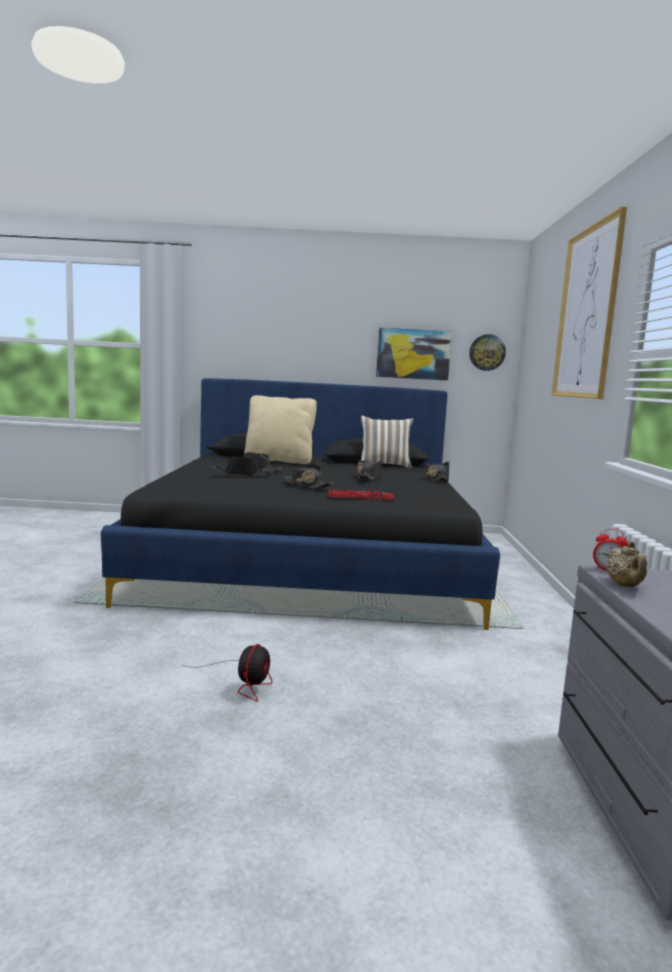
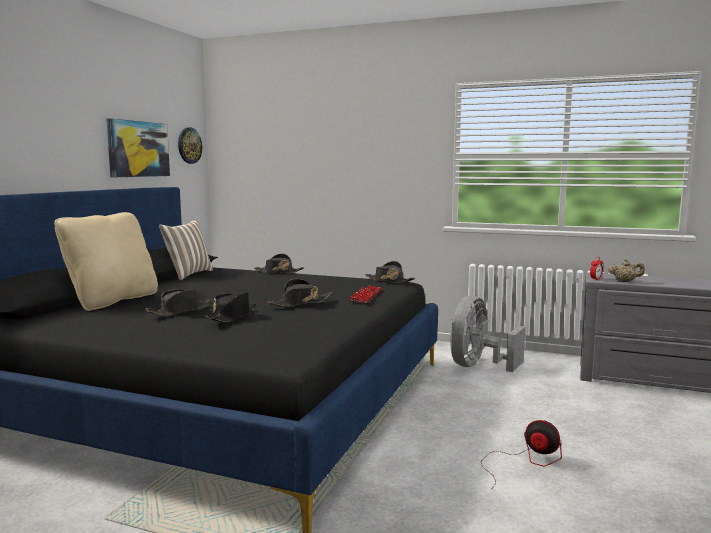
camera: 70 degrees left, 0 degrees up
(369, 477) = (262, 284): black hat -> black hat (389, 281)
(520, 655) = (478, 366): none -> grey fan
(586, 313) = (363, 120): picture -> none

